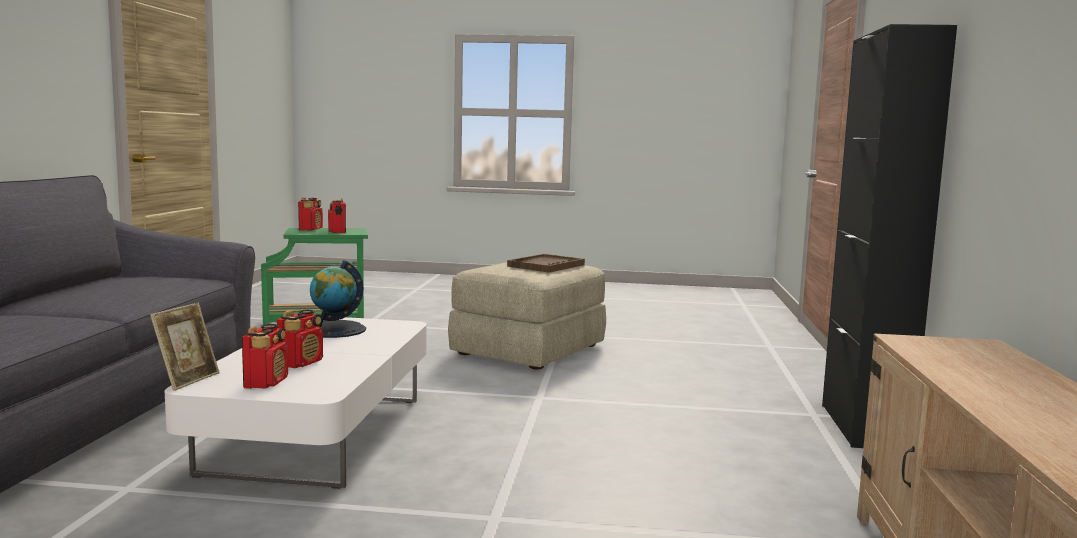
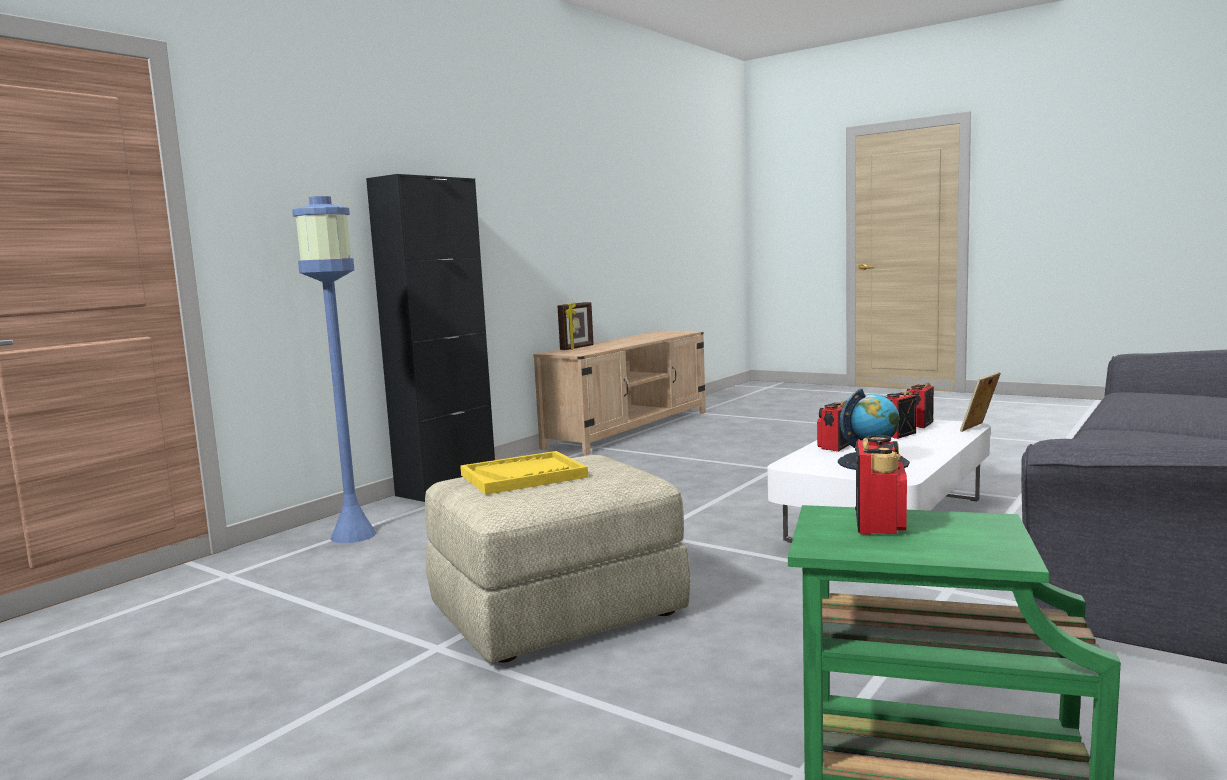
camera: 150 degrees left, 0 degrees up
(311, 229) = (961, 547): radio -> radio (834, 447)
(546, 265) = (523, 476): brown tray -> yellow tray
(778, 372) = (353, 535): none -> blue floor lamp
(1011, 365) = (577, 348): none -> picture frame

